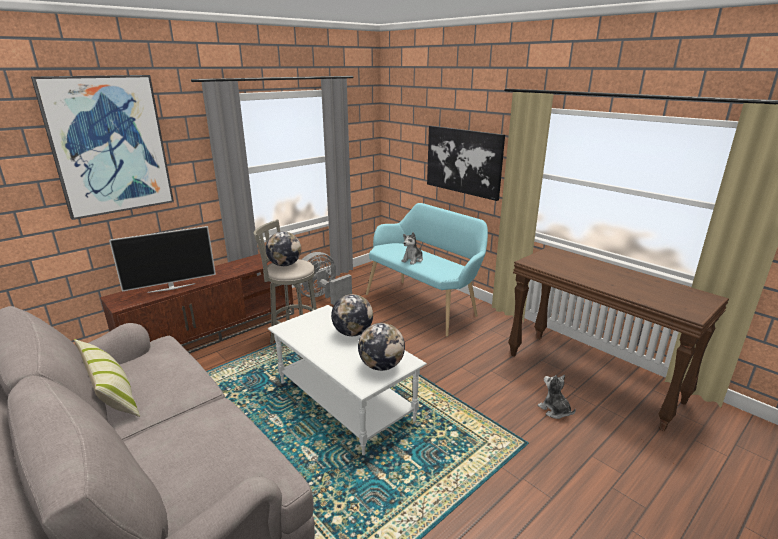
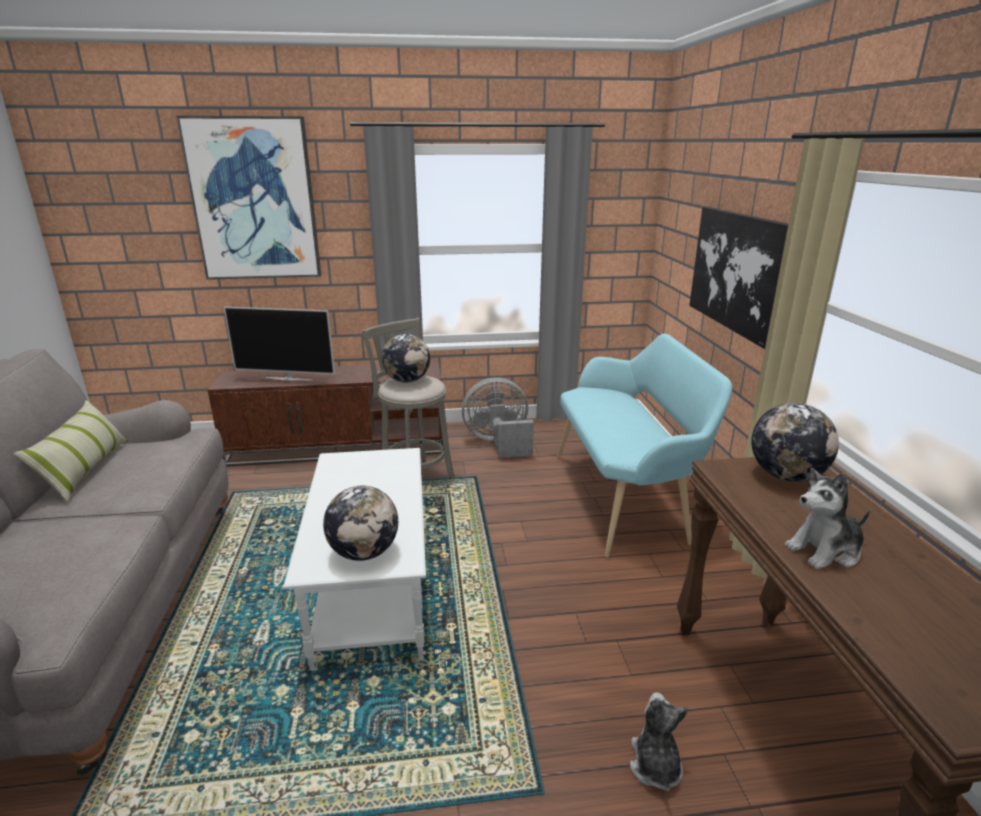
camera: 35 degrees right, 0 degrees up
(352, 333) = (394, 494): globe -> globe (786, 476)
(413, 260) = (602, 420): plush toy -> plush toy (825, 551)

